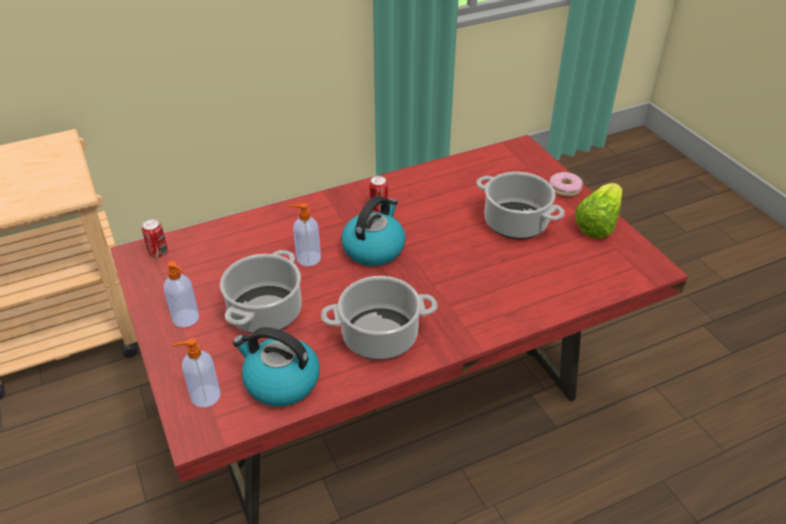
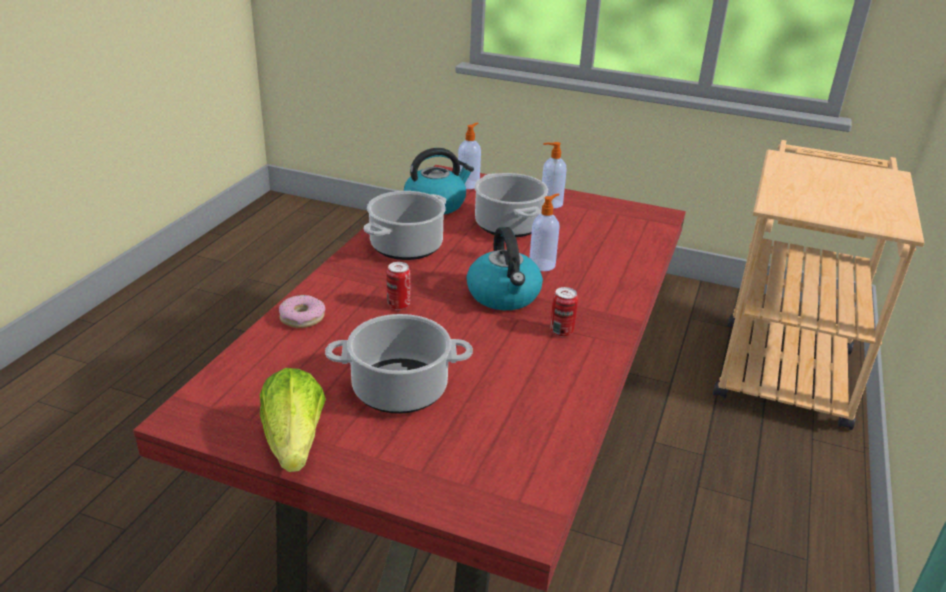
camera: 135 degrees right, 10 degrees down
(158, 252) = (649, 221): can -> can (398, 305)
(564, 188) = (384, 476): donut -> donut (302, 318)

